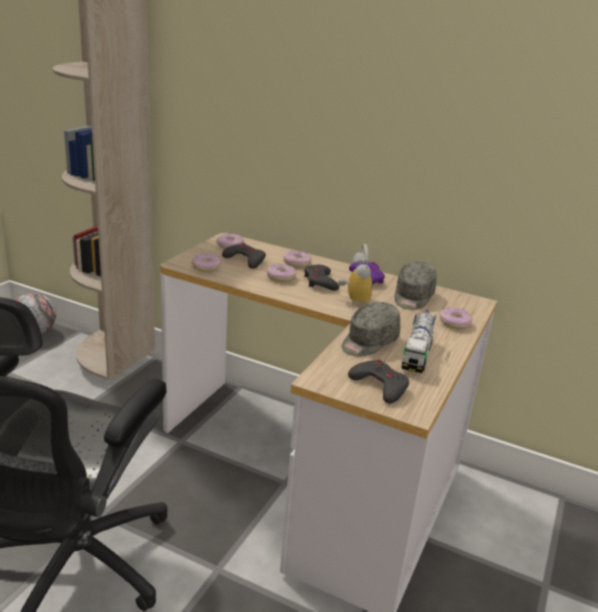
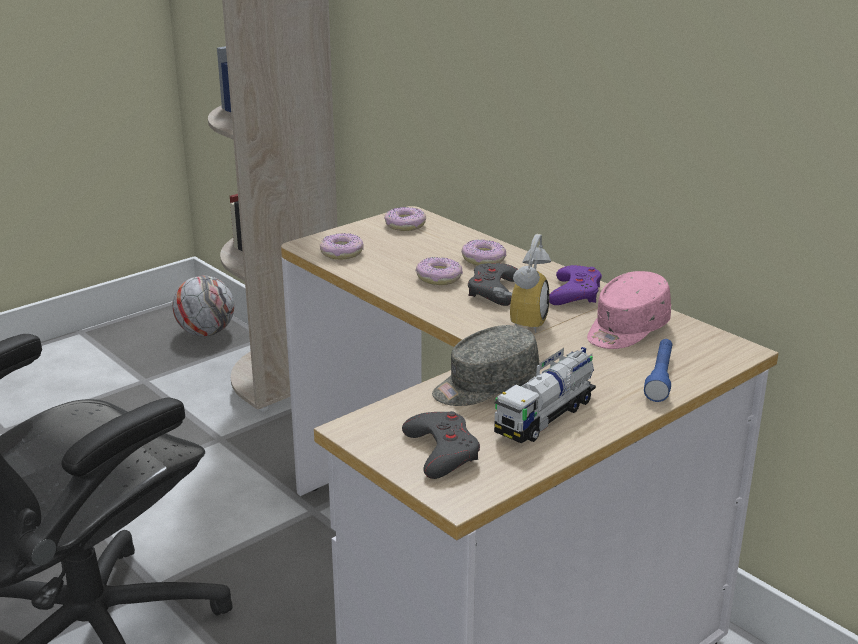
camera: 25 degrees right, 0 degrees up
(245, 260) = (409, 248): grey game controller -> none
(412, 297) = (626, 330): grey cap -> pink cap
(454, 323) = (660, 377): donut -> blue flashlight

